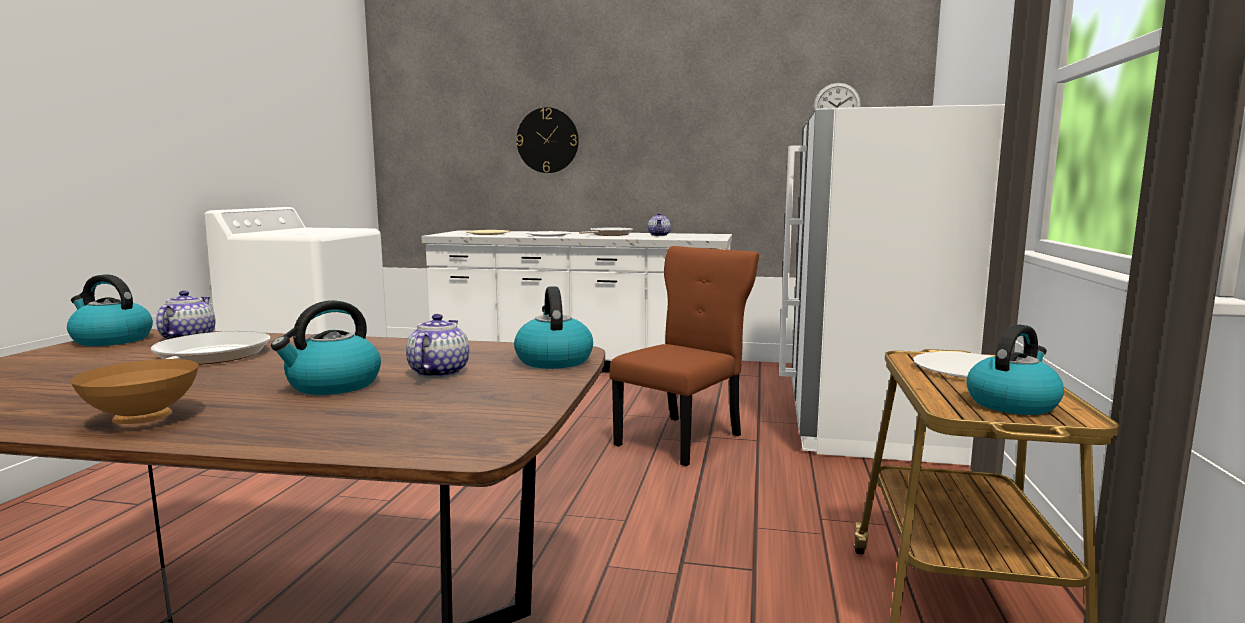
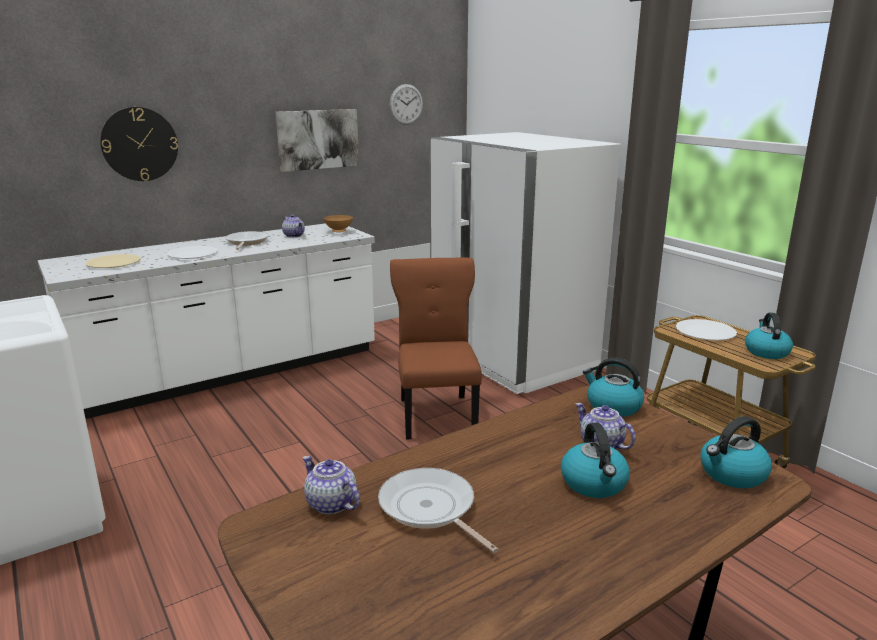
camera: 45 degrees left, 10 degrees up
(111, 340) = (268, 541): kettle -> kettle (732, 474)
(144, 419) = (614, 564): brown bowl -> brown bowl (338, 231)
(719, 143) = (318, 139): none -> picture

